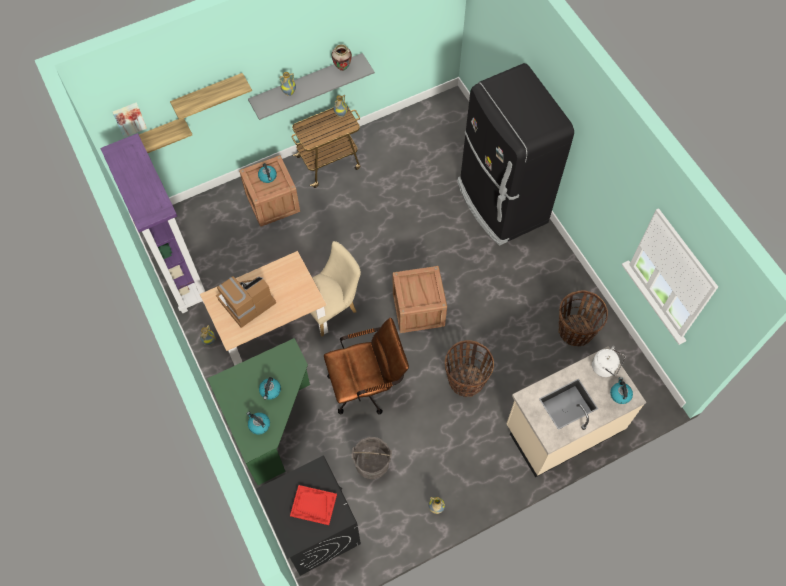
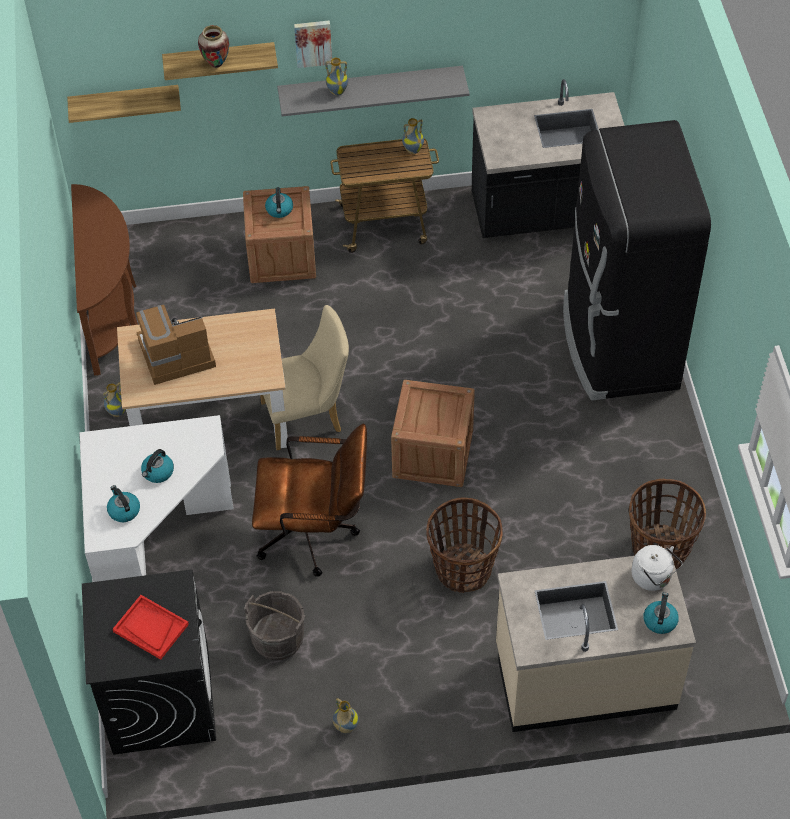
camera: 20 degrees right, 10 degrees down
(129, 118) = (100, 63): picture -> picture (313, 42)
(179, 273) = (112, 312): purple bookcase -> brown console table
(271, 423) = (157, 542): green desk -> white desk
(342, 68) = (425, 78): vase -> vase (216, 64)
(424, 127) = (545, 212): none -> black counter

